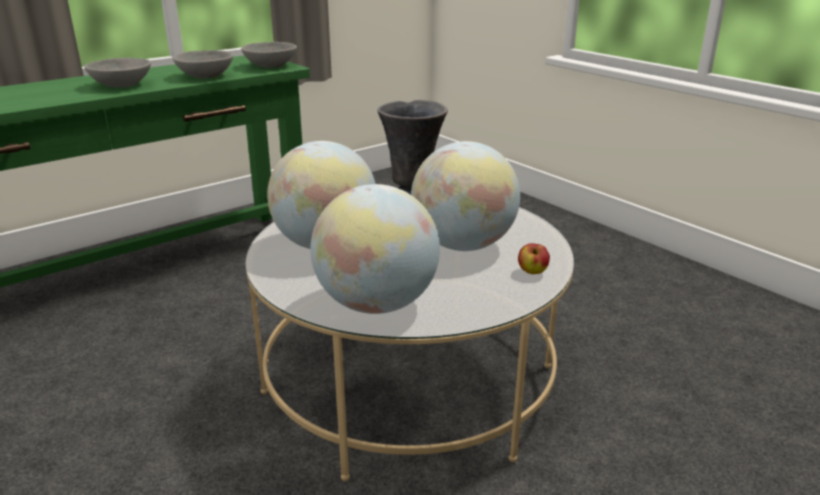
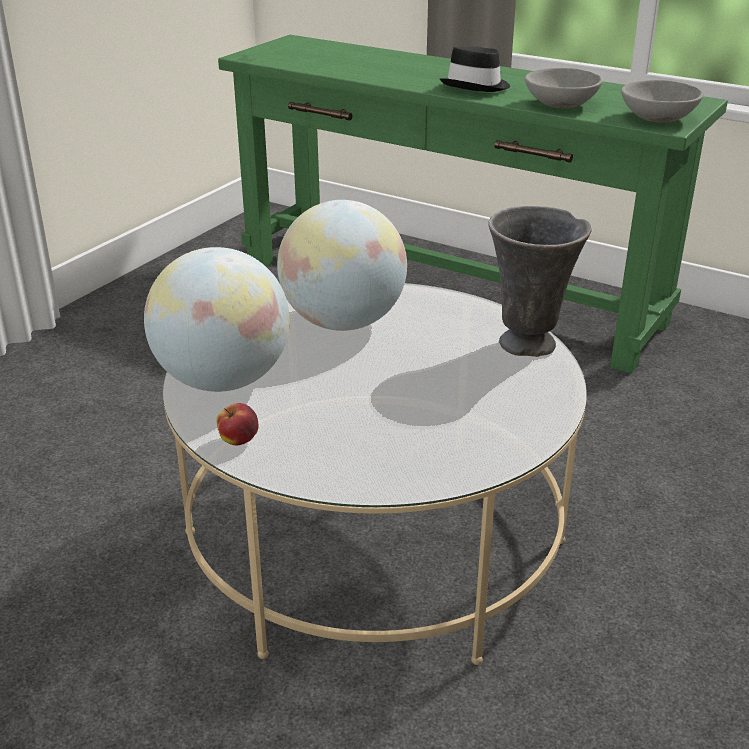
camera: 70 degrees right, 5 degrees up
(122, 85) = (476, 86): grey bowl -> black hat
(463, 245) = (401, 408): globe -> none
(532, 272) = (354, 471): apple -> apple (238, 441)

